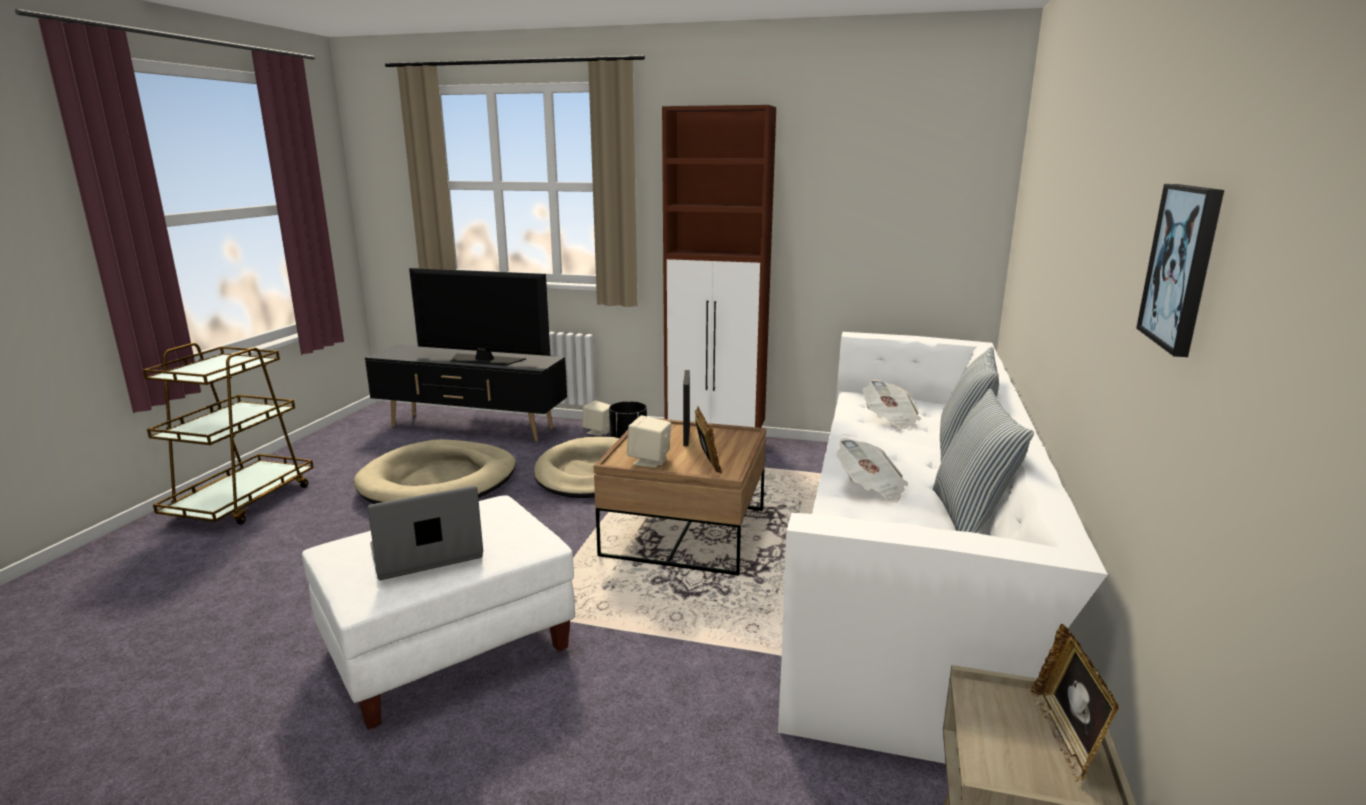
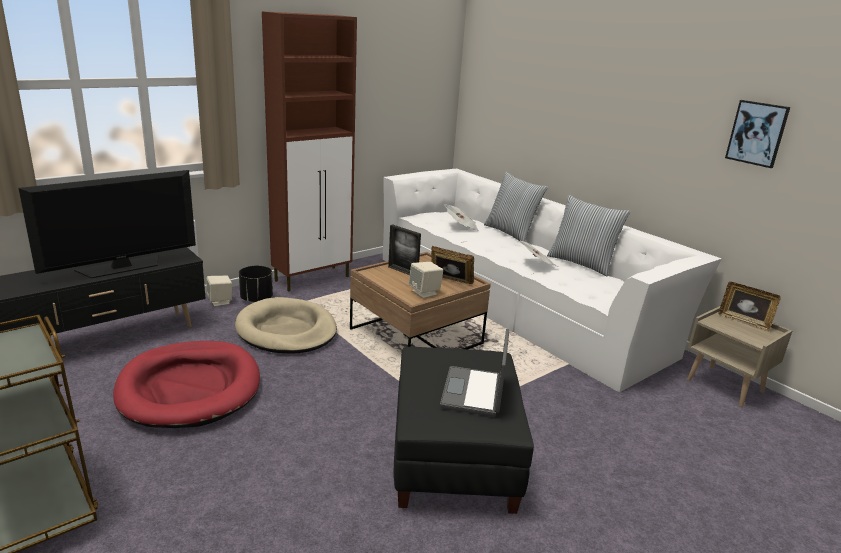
camera: 55 degrees left, 5 degrees up
(439, 481) = (190, 388): beige dog bed -> red dog bed
(448, 648) = (454, 459): white ottoman -> black ottoman

